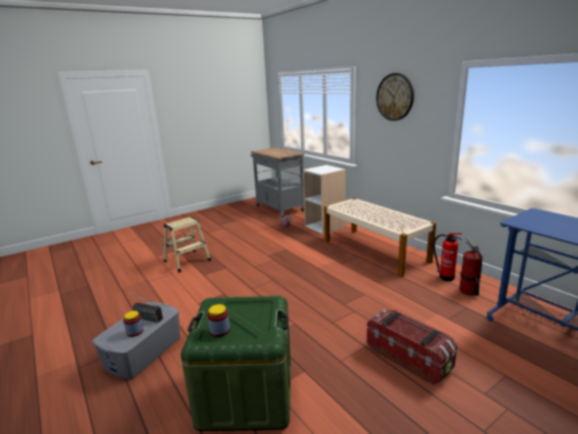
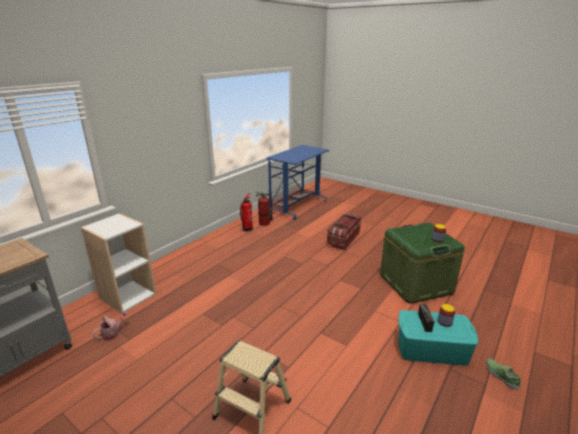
camera: 110 degrees left, 5 degrees up
(68, 386) = (501, 375): none -> shoe
(144, 352) = (431, 349): grey storage box -> turquoise storage box
(374, 250) = (203, 257): beige bench -> none
(395, 97) = (149, 112): wall clock -> none

